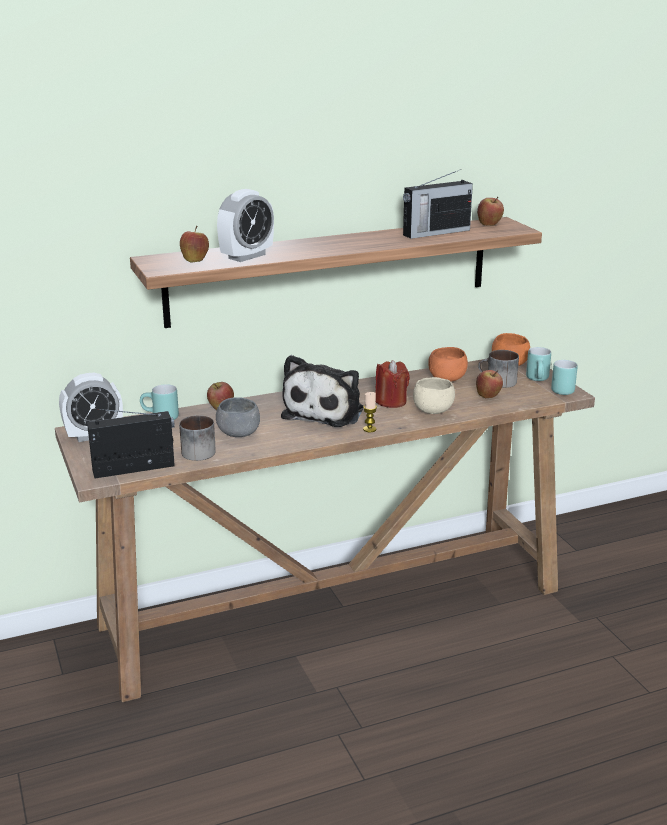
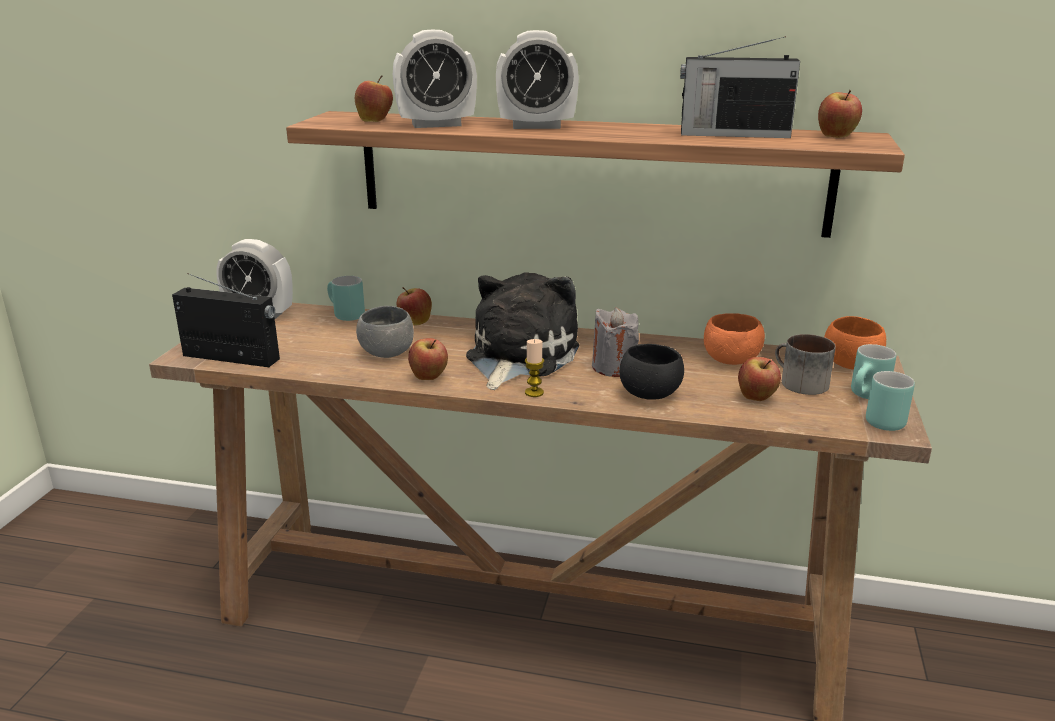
camera: 35 degrees right, 0 degrees up
(197, 450) = (317, 358): mug -> none
(293, 440) = (429, 377): none -> apple
(312, 246) = (536, 126): none -> alarm clock
(326, 411) = (518, 357): plush toy -> plush toy turned 150 degrees clockwise
(391, 401) = (613, 367): red candle -> grey candle
(433, 411) = (650, 394): beige bowl -> black bowl

